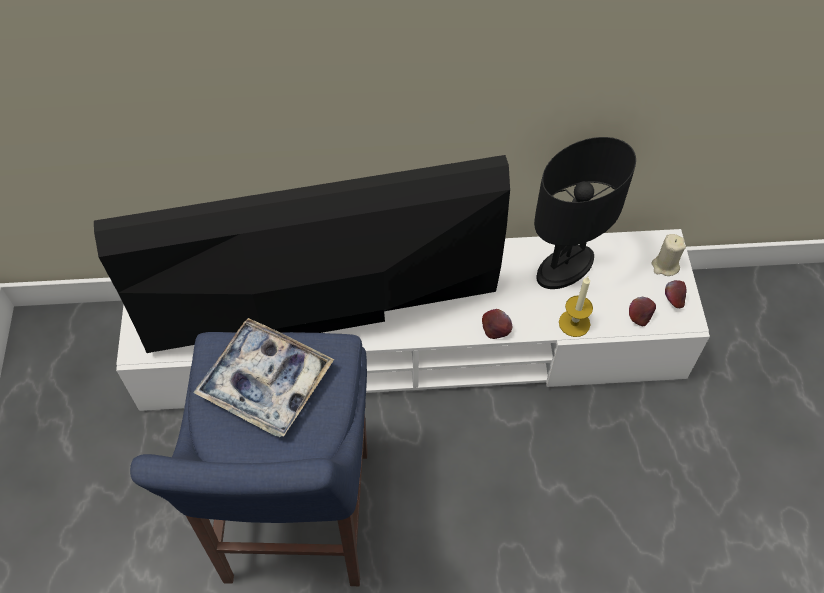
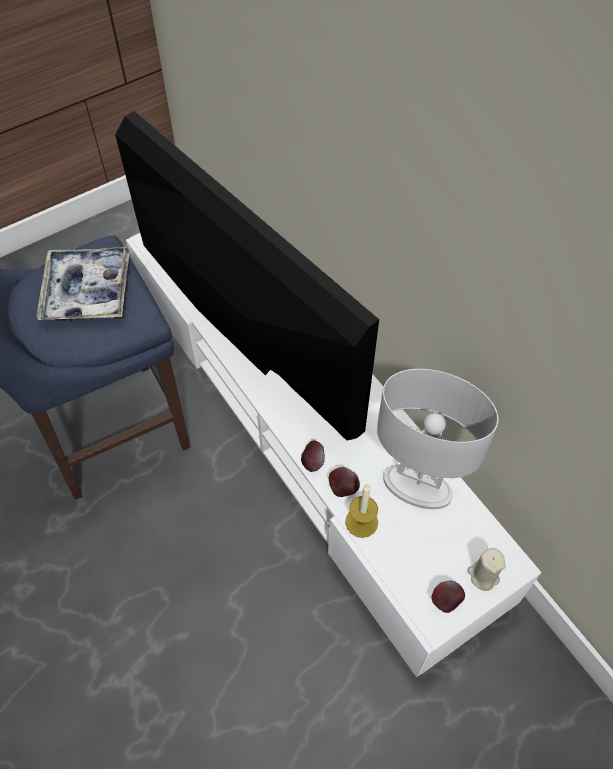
camera: 60 degrees right, 0 degrees up
(565, 268) = (416, 488): black table lamp -> white table lamp
(638, 317) = (406, 576): apple -> apple (343, 487)

